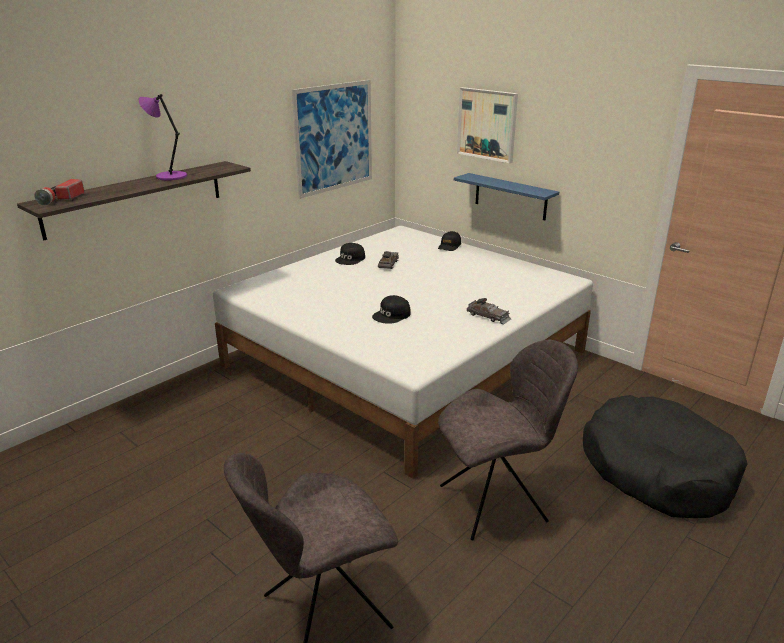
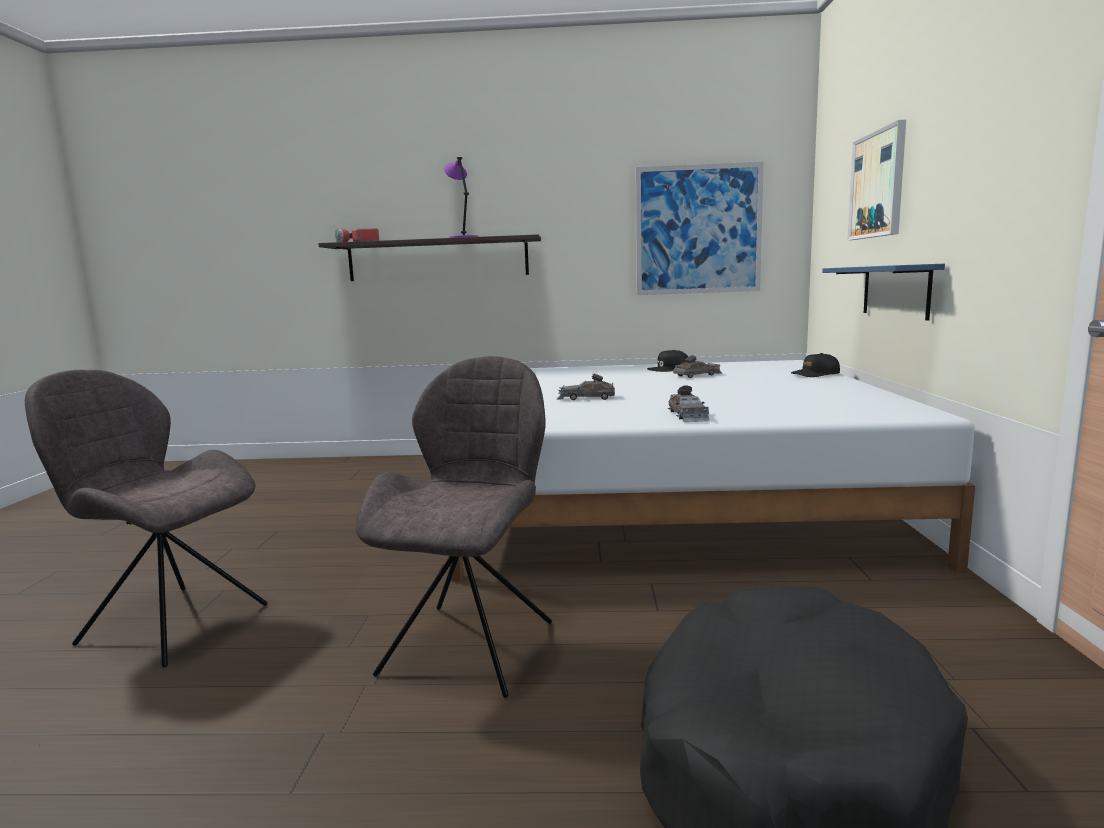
camera: 50 degrees right, 15 degrees down
(392, 315) = (586, 398): black cap -> grey toy car
(496, 503) = (471, 644): grey chair -> grey chair turned 105 degrees counterclockwise

